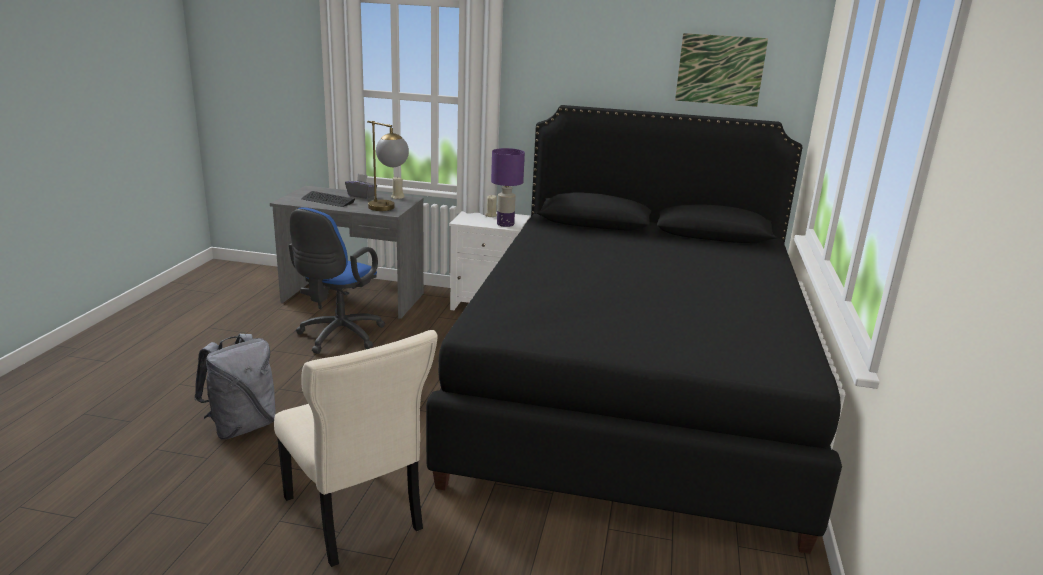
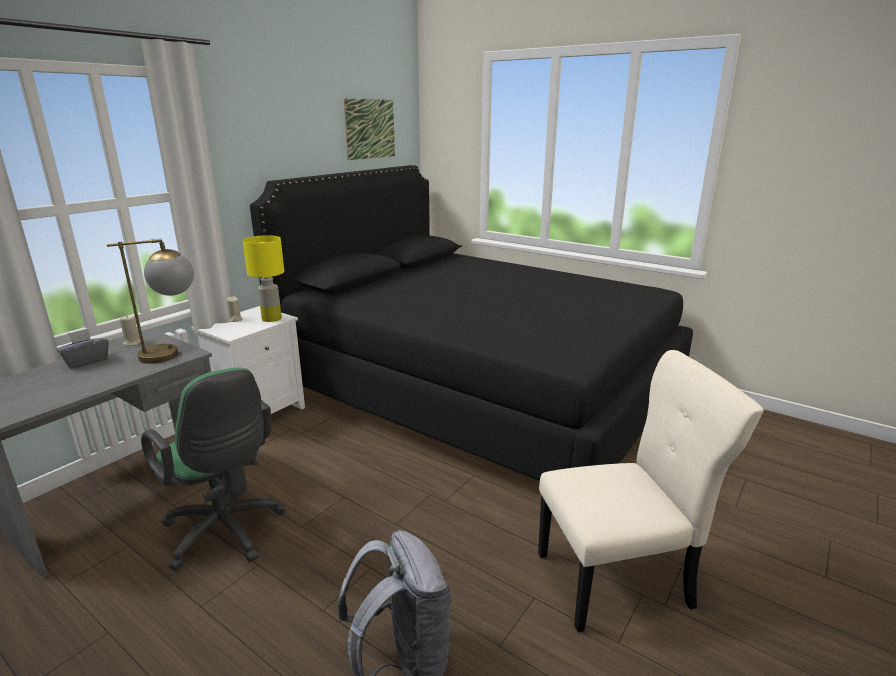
camera: 65 degrees left, 0 degrees up
(328, 200) = (66, 385): keyboard -> none
(338, 337) = (226, 533): blue office chair -> green office chair
(505, 224) = (271, 319): purple table lamp -> yellow table lamp

